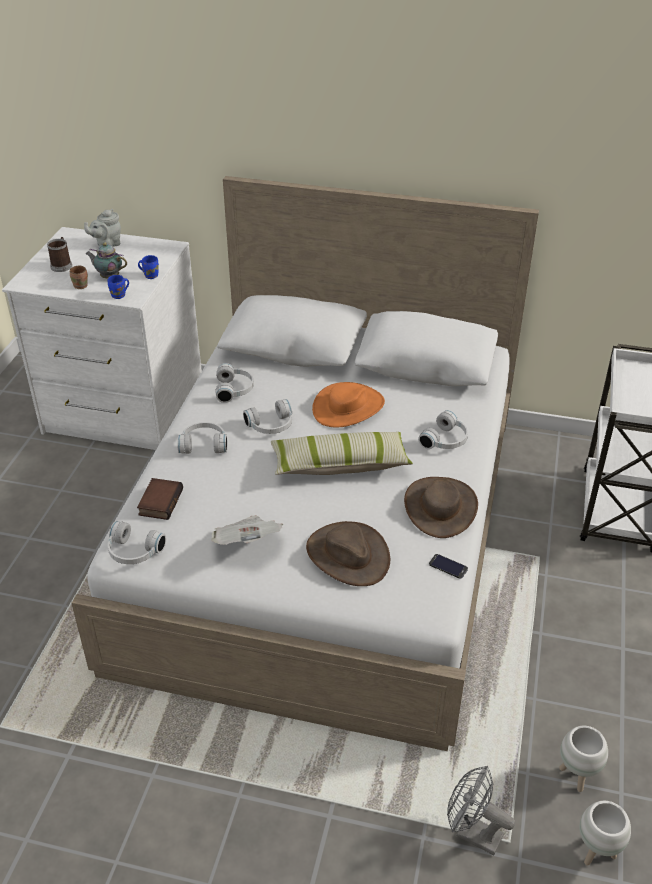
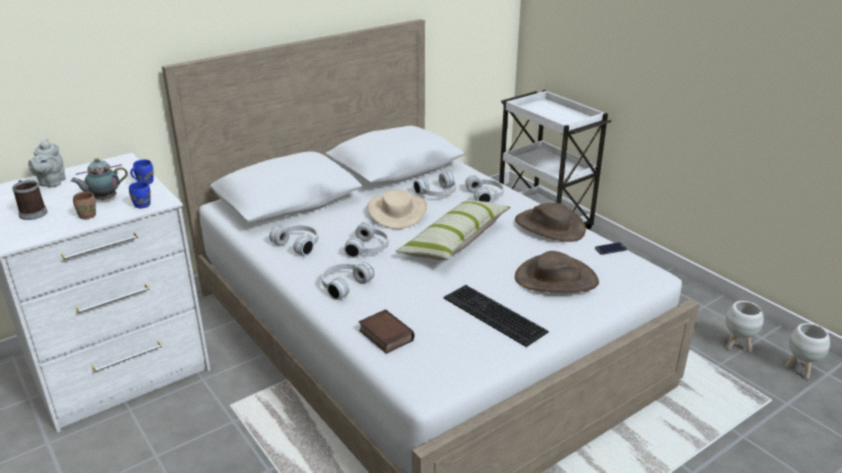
camera: 50 degrees left, 10 degrees down
(133, 552) = (431, 375): white headphones -> white headphones (438, 193)
(247, 544) = (491, 315): newspaper -> keyboard
(348, 407) = (397, 212): orange hat -> beige hat
(472, 833) = (753, 412): grey fan -> none

